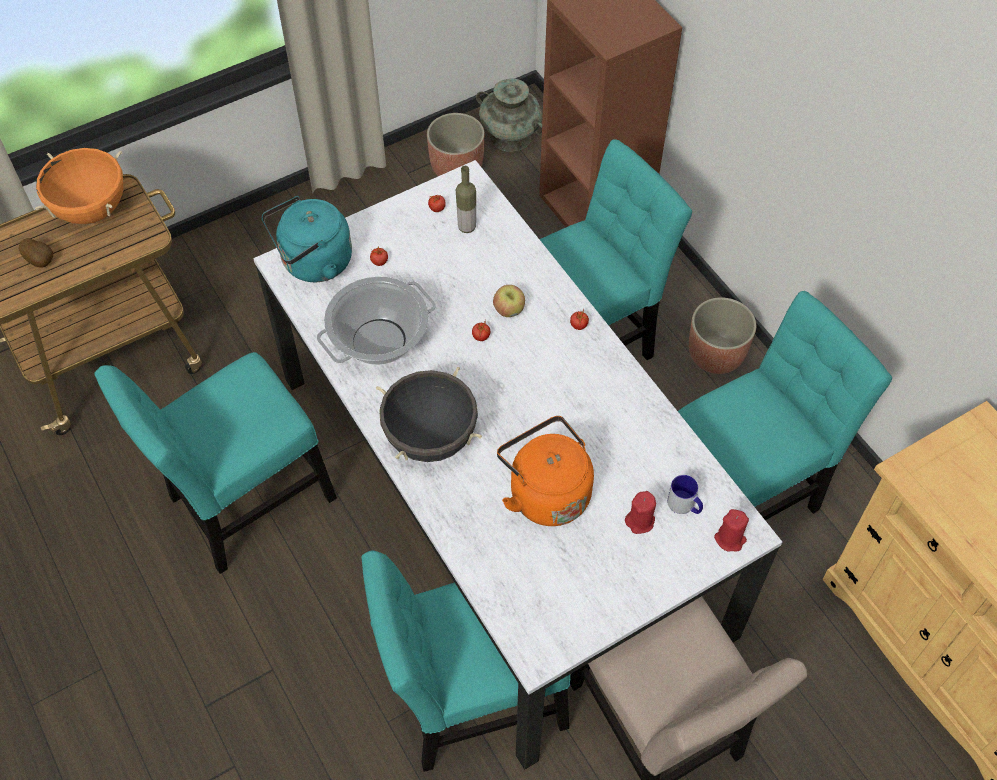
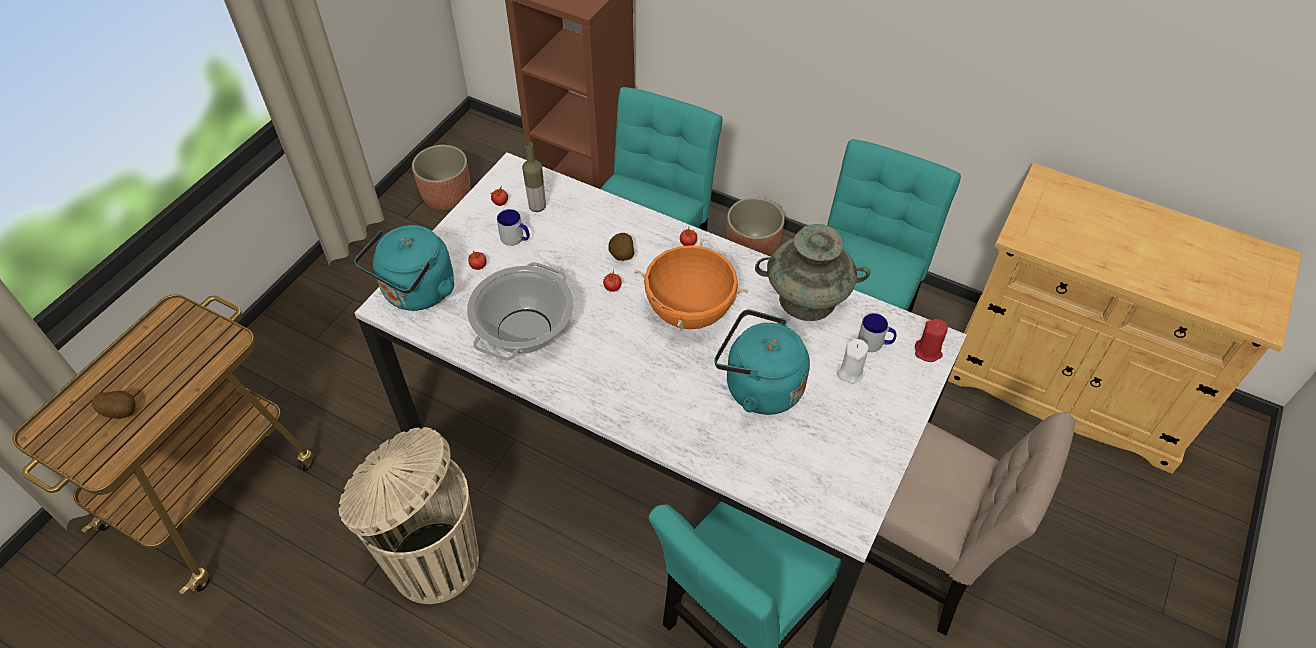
camera: 30 degrees left, 5 degrees down
(91, 210) = (149, 342): orange cooking pot -> orange cooking pot (689, 312)
(245, 504) = (432, 561): turquoise chair -> beige trash can
(428, 250) = (516, 238): none -> mug
(430, 438) = (628, 390): black cooking pot -> none
(509, 310) = (621, 257): apple -> potato
(510, 137) = (477, 156): turquoise vase -> turquoise vase (806, 299)
(546, 492) = (758, 387): orange kettle -> turquoise kettle
(640, 521) = (850, 372): red candle -> white candle

